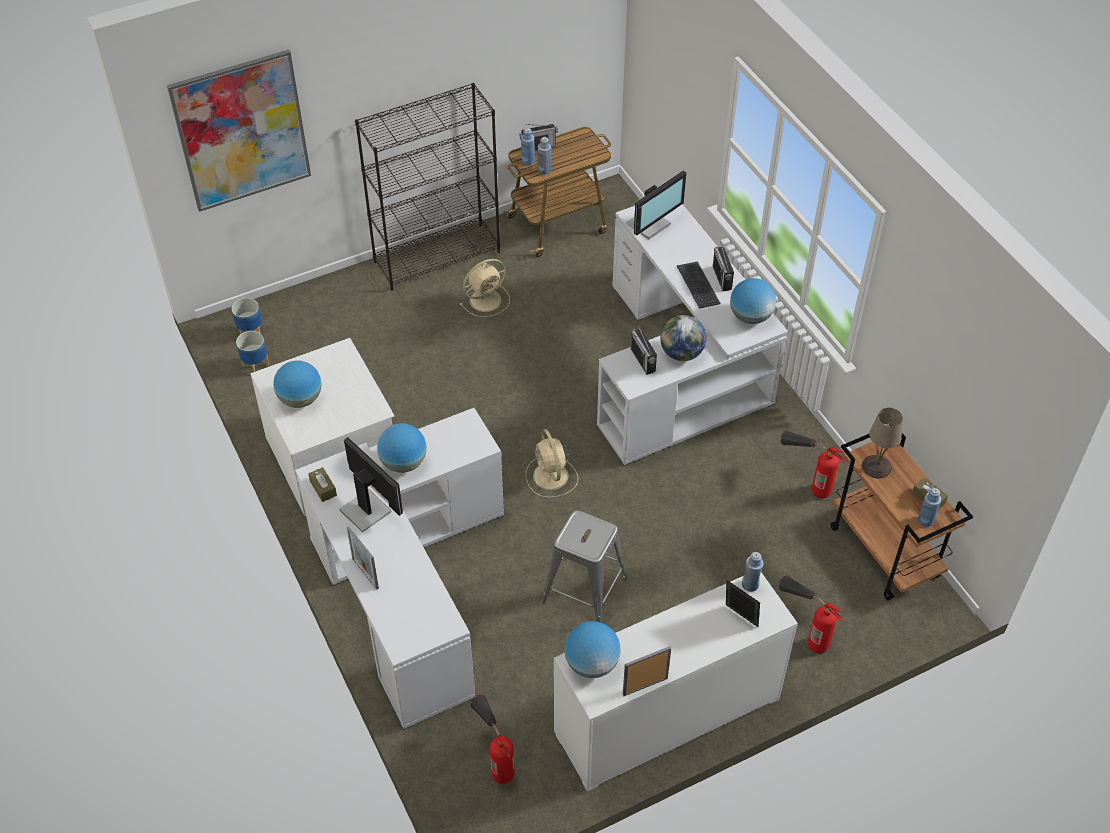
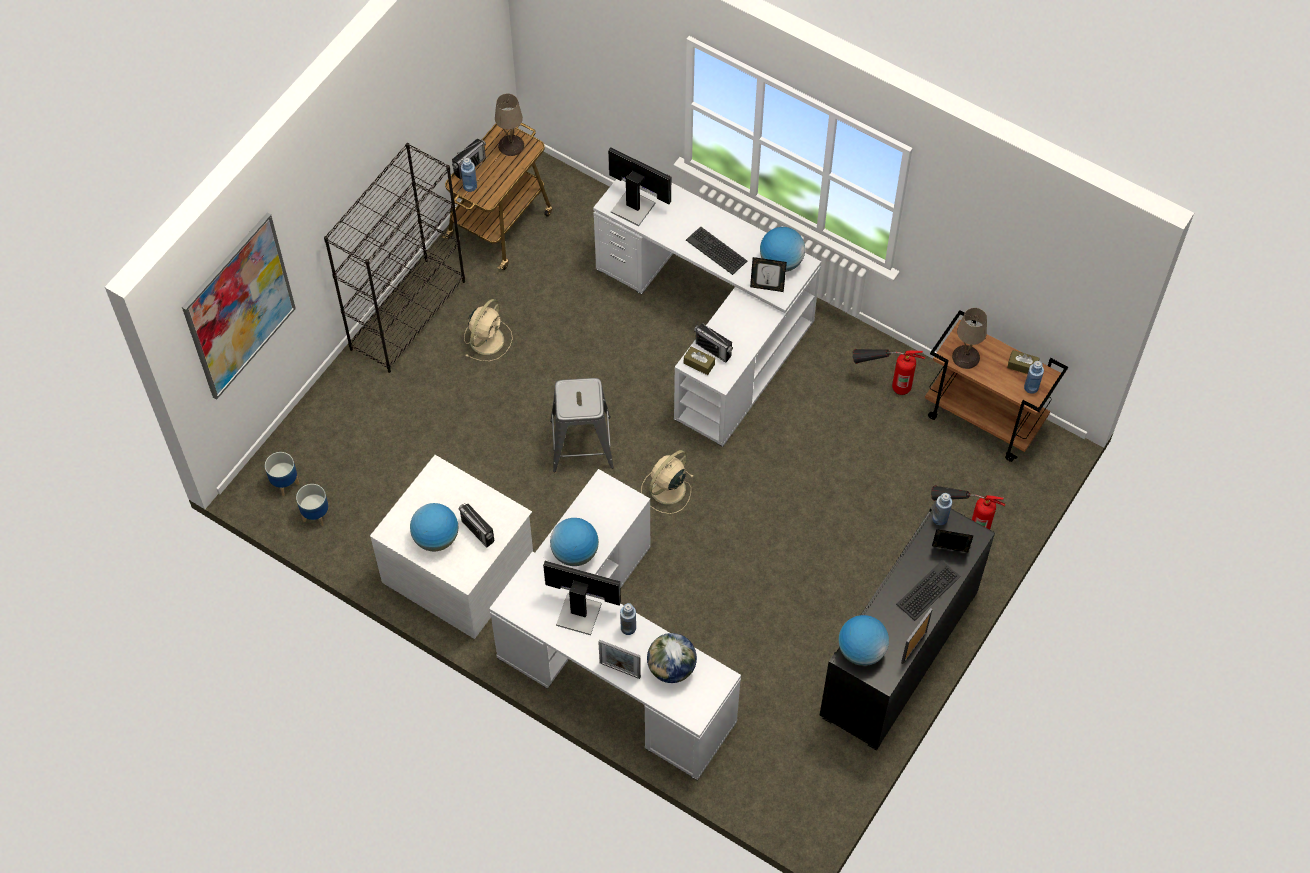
camera: 30 degrees left, 10 degrees up
(323, 488) = (527, 613): brown tissue box -> brown tissue box (699, 364)
(494, 755) = (785, 761): fire extinguisher -> none
(544, 170) = (492, 189): blue bottle -> blue bottle (628, 628)
(551, 477) = (666, 490): beige fan -> beige fan turned 90 degrees clockwise
(583, 146) = (511, 145): none -> beige table lamp
(584, 591) = (764, 581): grey stool -> grey stool (582, 444)
(650, 224) = (633, 206): monitor -> monitor turned 75 degrees counterclockwise
(667, 716) = (899, 654): white cabinet -> black cabinet
(681, 353) = (742, 326): globe -> globe (671, 668)
(695, 643) = (928, 591): none -> keyboard
(722, 278) = (732, 233): radio -> radio (478, 531)
(723, 330) = (767, 287): none -> picture frame

